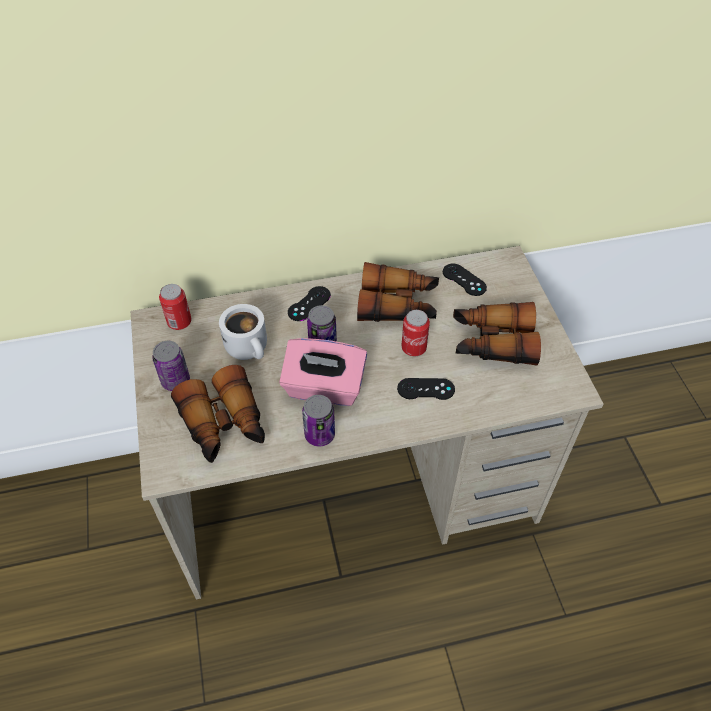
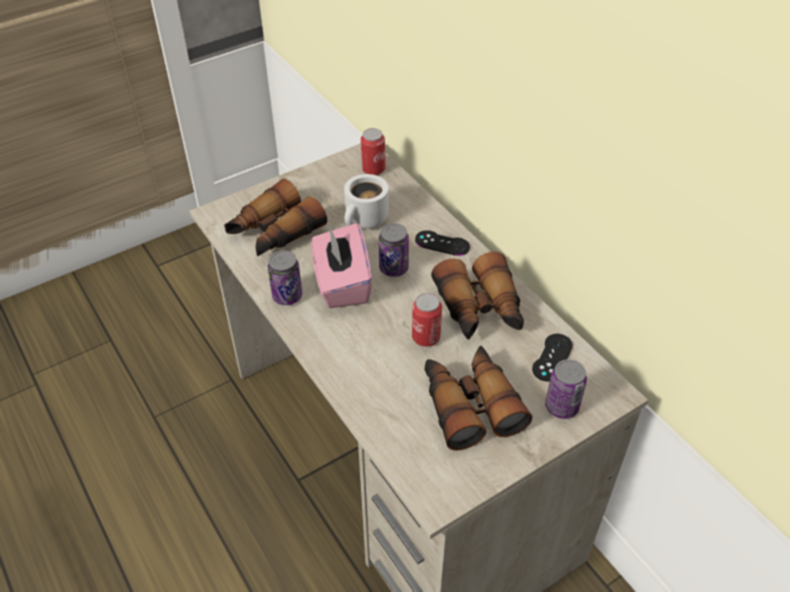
camera: 70 degrees right, 5 degrees down
(175, 381) = (308, 189): can -> can (561, 406)
(426, 389) = (375, 360): black game controller -> none

